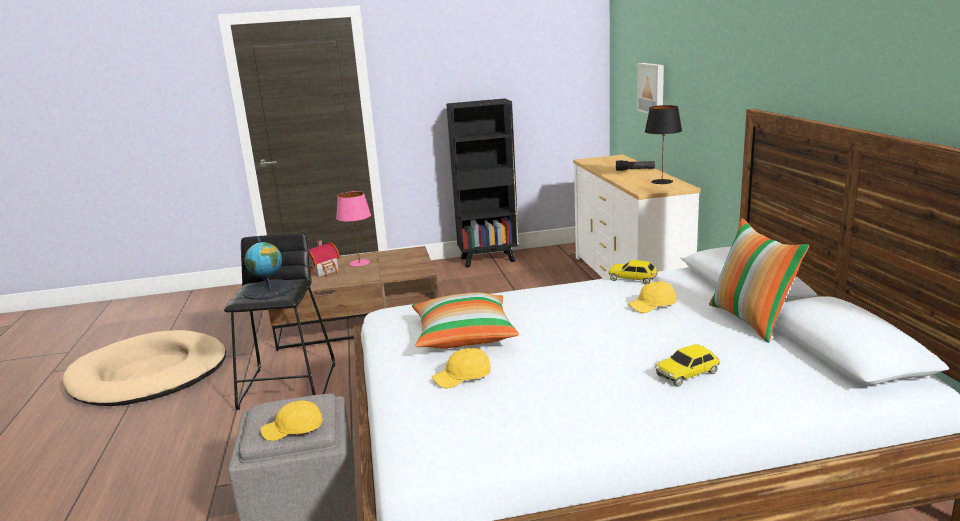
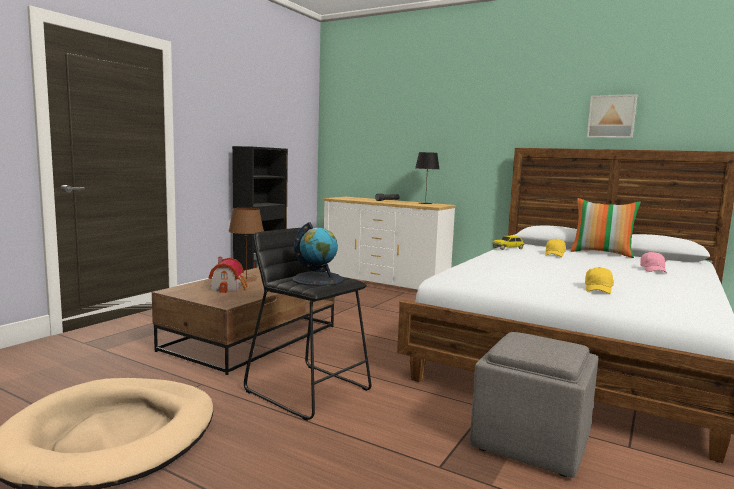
camera: 50 degrees left, 10 degrees down
(294, 430) = (566, 350): yellow cap -> none
(359, 263) = (246, 279): pink table lamp -> brown table lamp
(463, 336) = (530, 276): pillow -> none
(652, 88) = (386, 146): picture -> picture (611, 116)
(687, 374) = (653, 270): toy car -> pink cap

